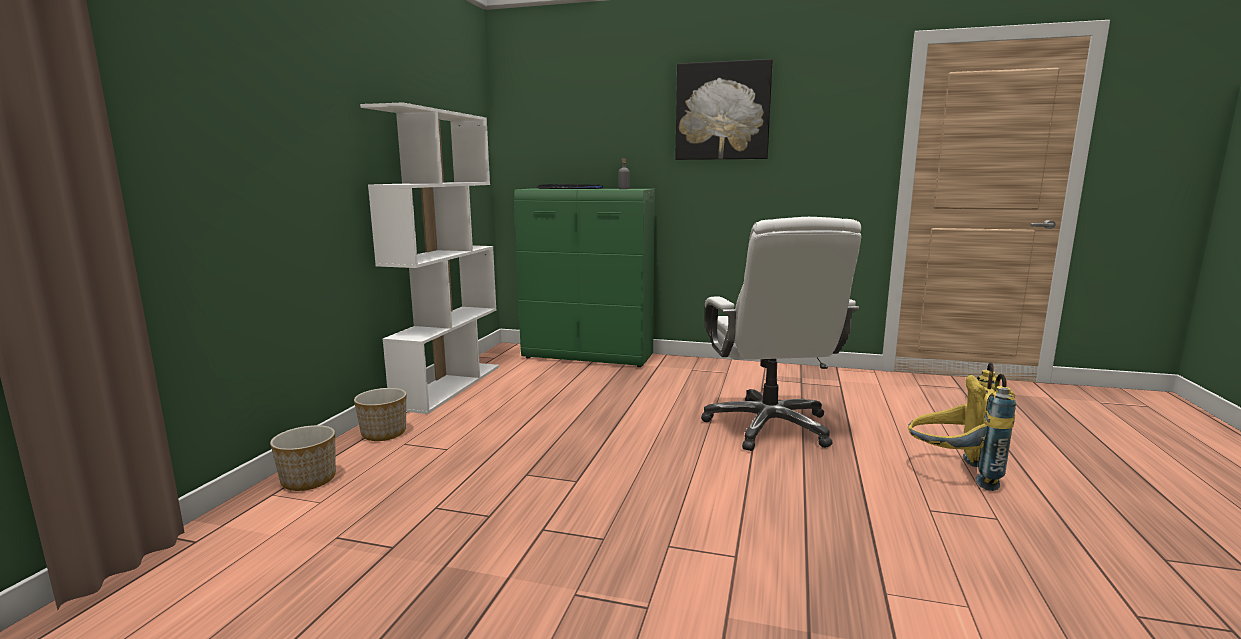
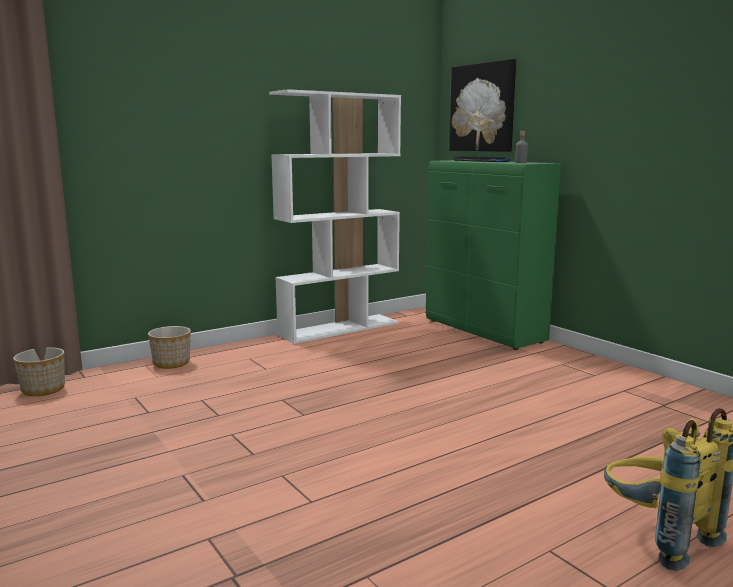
camera: 40 degrees right, 0 degrees up
(384, 433) = (250, 349): planter -> planter (44, 390)
(722, 111) = (636, 75): picture -> picture (483, 107)
(769, 426) = (537, 430): white office chair -> none

